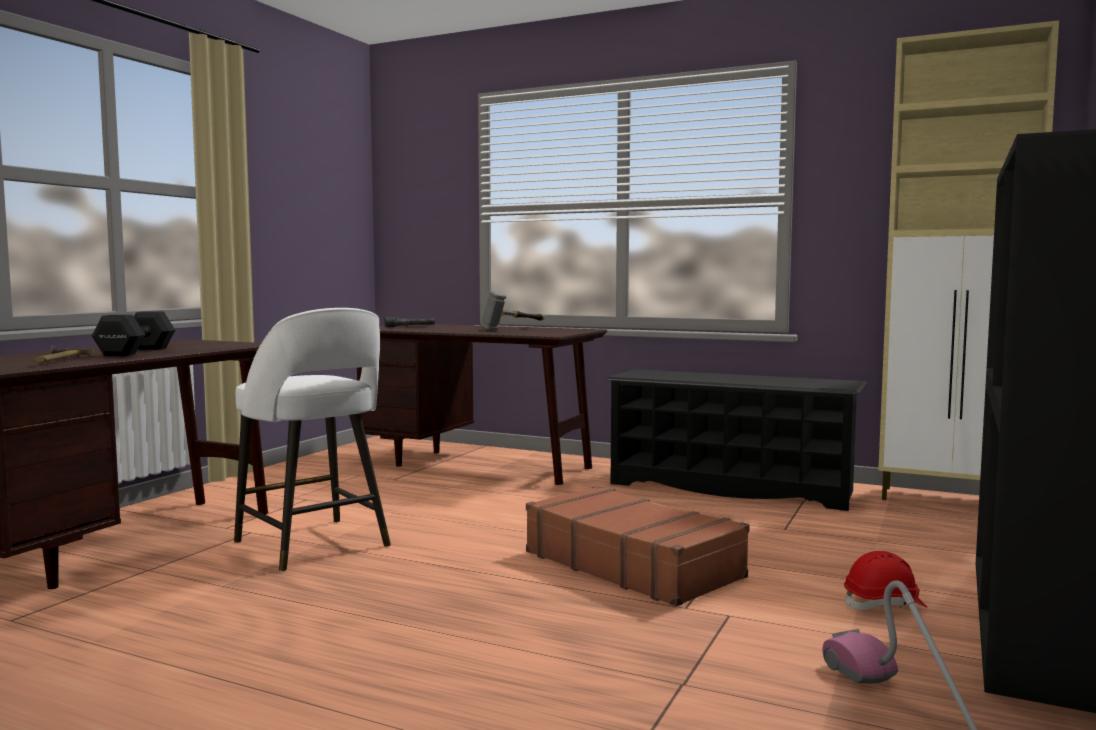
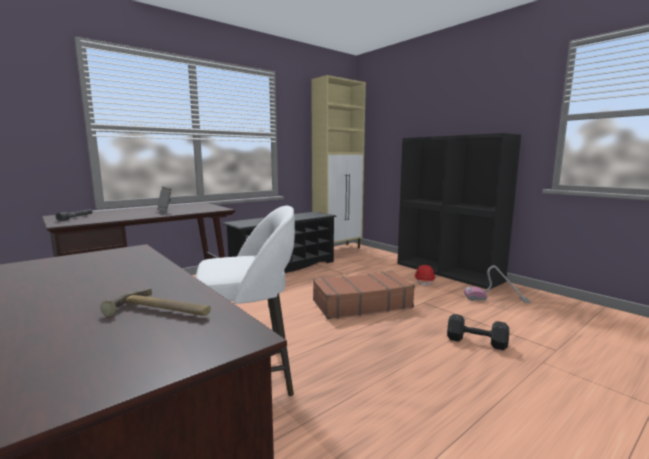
camera: 65 degrees left, 5 degrees up
(134, 352) = (115, 283): black dumbbell -> black dumbbell (477, 342)

